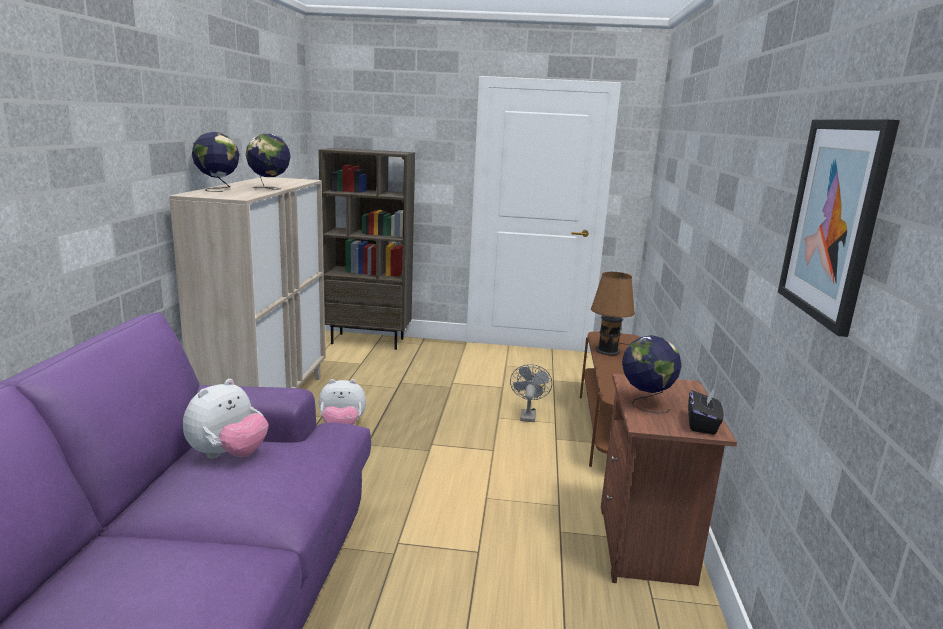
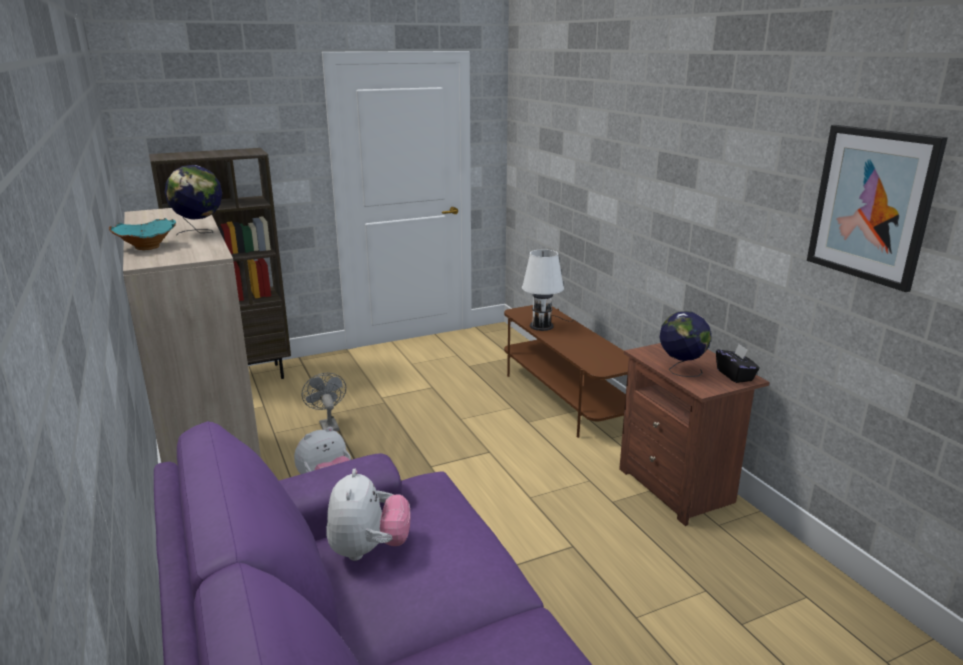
camera: 30 degrees left, 5 degrees up
(218, 189) = (147, 247): globe -> turquoise bowl
(527, 414) = (482, 407): grey fan -> grey fan (327, 425)
(610, 351) = (543, 325): brown table lamp -> white table lamp

